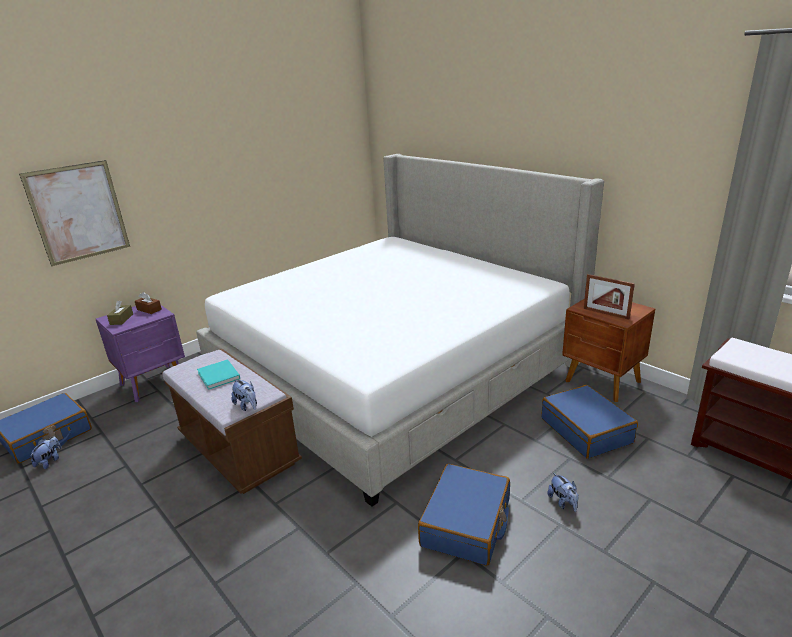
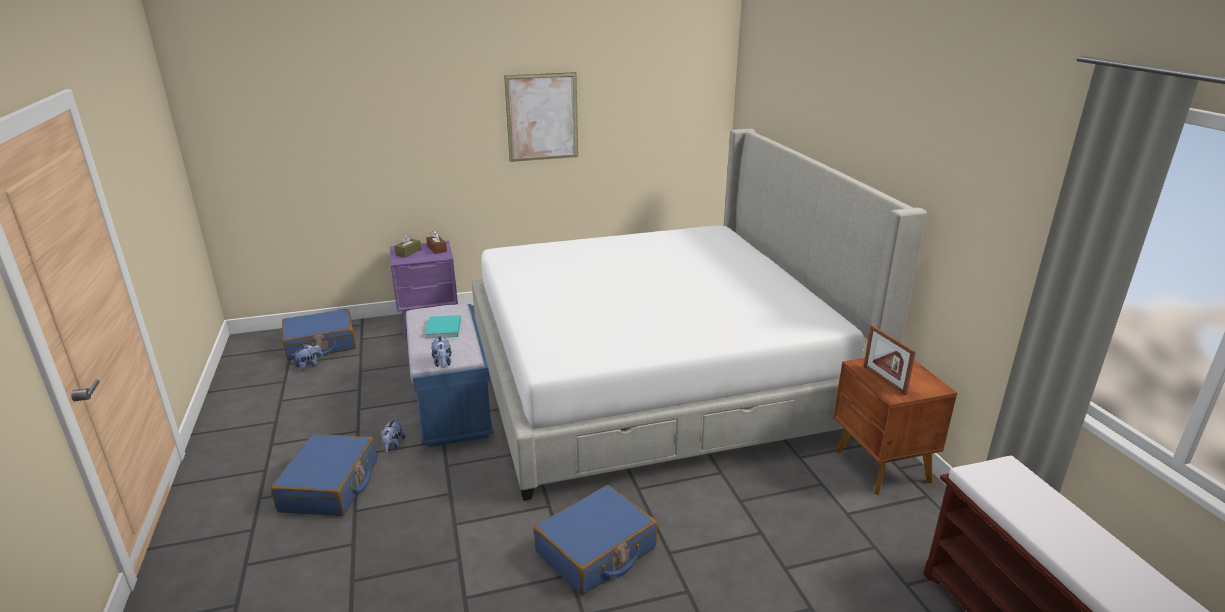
camera: 25 degrees right, 0 degrees up
(78, 212) = (391, 143): picture -> picture (542, 117)
(238, 450) = (453, 408): brown bench -> blue bench
(563, 502) = (710, 572): plush toy -> plush toy (393, 446)
(586, 430) = (808, 512): blue suitcase -> blue suitcase (330, 486)

